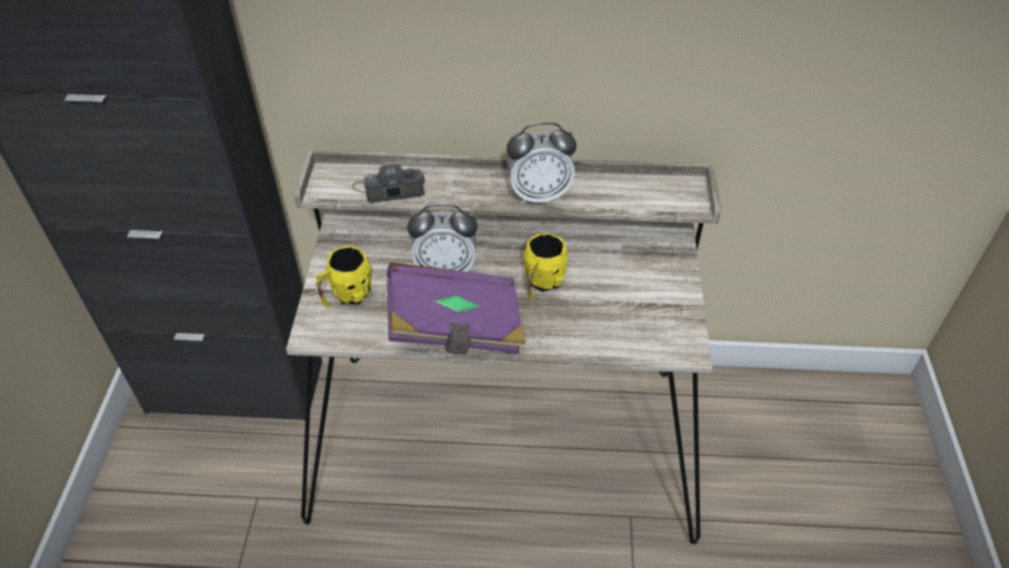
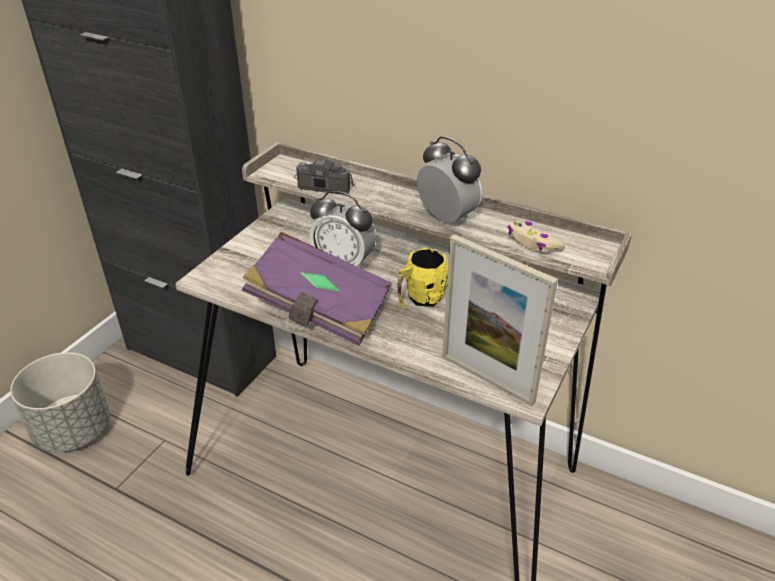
camera: 25 degrees right, 10 degrees down
(145, 526) = (74, 429): none -> grey planter
(346, 295) = (250, 260): yellow mug -> none
(539, 195) = (447, 218): alarm clock -> alarm clock turned 150 degrees counterclockwise
(632, 199) = (533, 243): none -> beige game controller
(647, 346) = (487, 379): none -> picture frame

